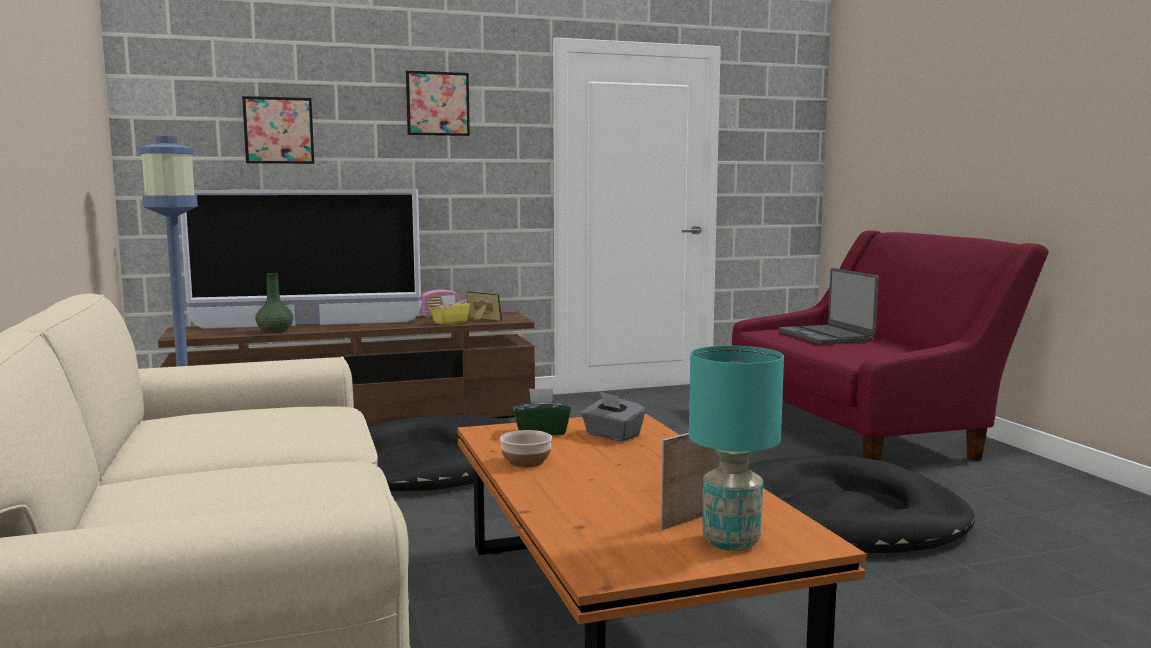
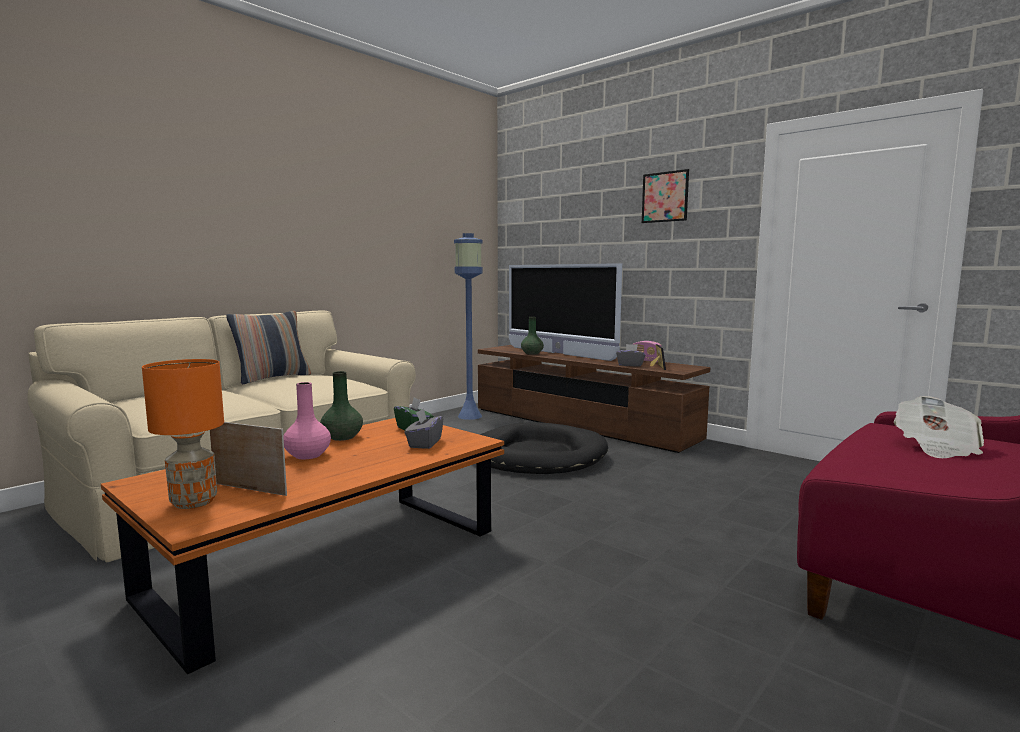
camera: 60 degrees right, 0 degrees up
(137, 440) = (272, 378): none -> pillow
(278, 130) = (568, 226): picture -> none
(450, 322) = (630, 365): yellow tissue box -> grey tissue box
(526, 461) = (343, 437): bowl -> green vase
(592, 482) = (308, 455): none -> pink vase
(731, 542) = (192, 502): turquoise table lamp -> orange table lamp
(826, 336) = (935, 448): laptop -> newspaper
(844, 515) = (645, 619): black dog bed -> none

